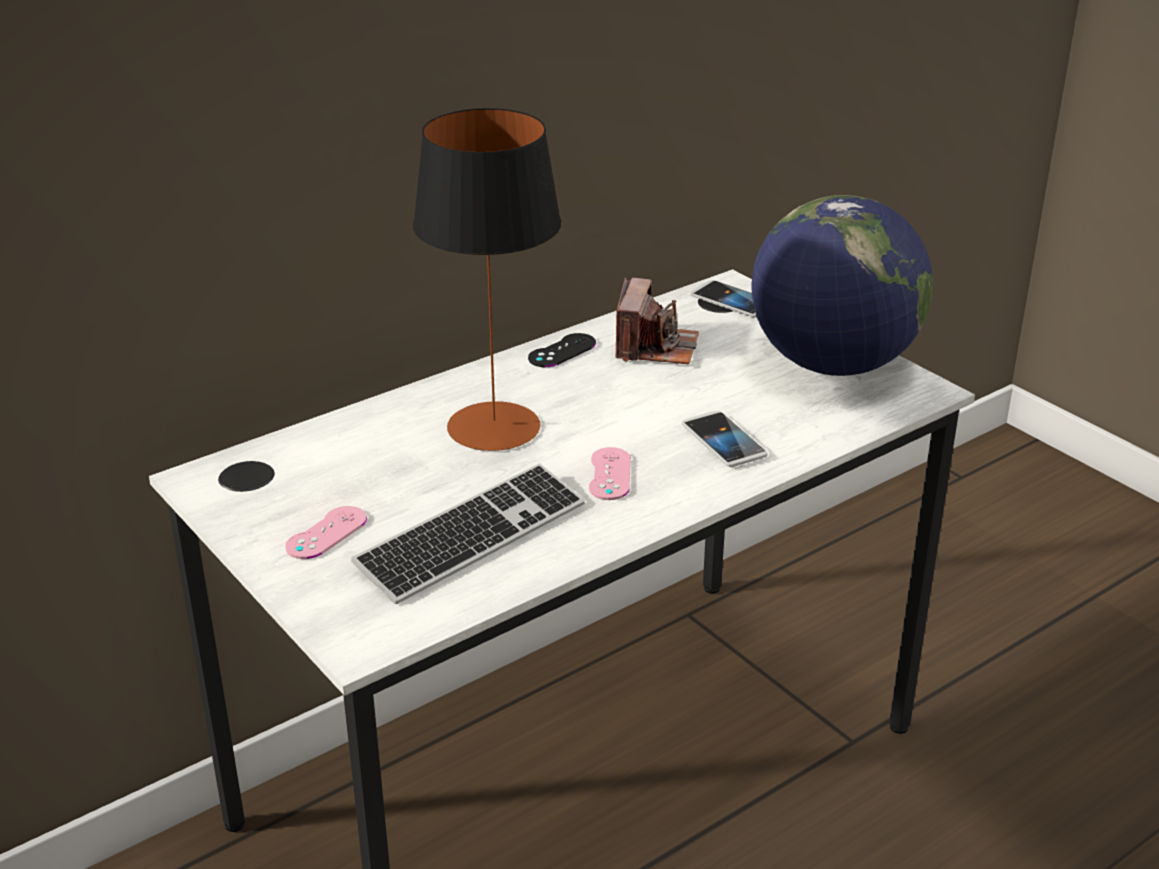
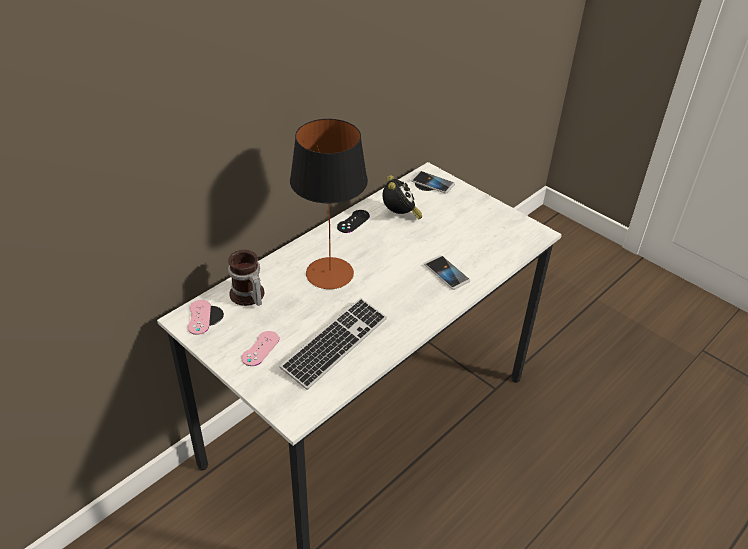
camera: 10 degrees left, 10 degrees up
(326, 452) = (247, 296): none -> mug
(610, 474) = (395, 298): pink game controller -> pink game controller (199, 317)
(655, 347) = (400, 215): camera -> alarm clock
(833, 364) = (490, 220): globe -> none

